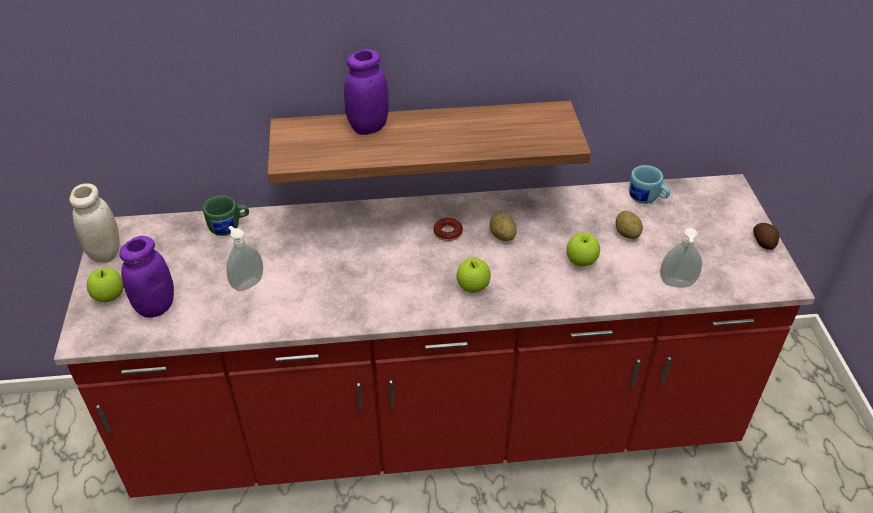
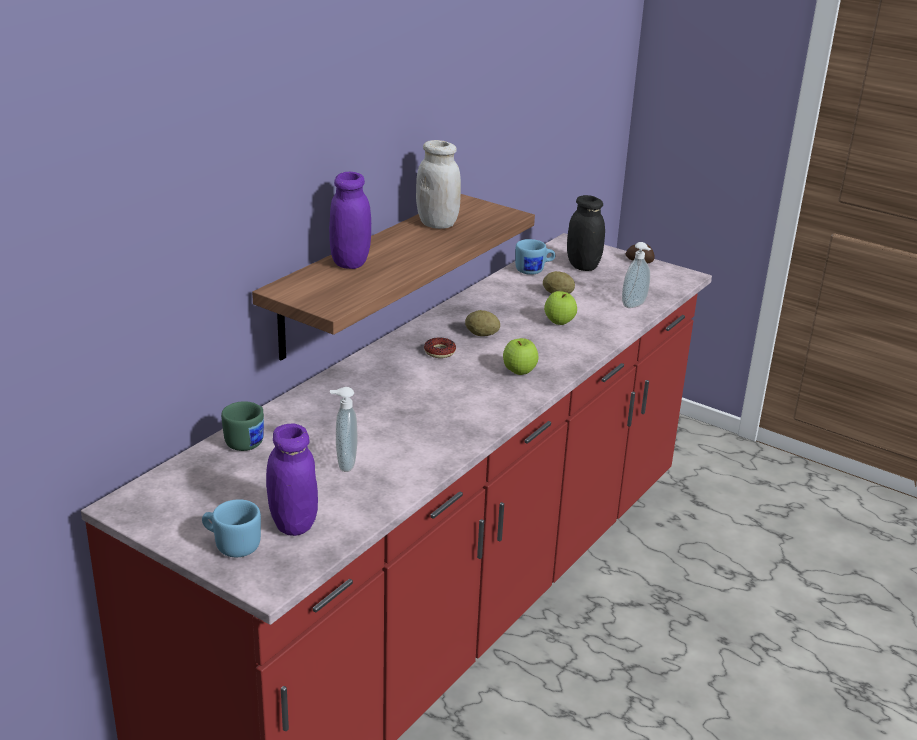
camera: 50 degrees left, 15 degrees down
(105, 253) = (157, 522): white jar -> white jar (437, 224)
(109, 297) = (232, 545): apple -> blue mug
(699, 218) = (583, 266): none -> black jar

